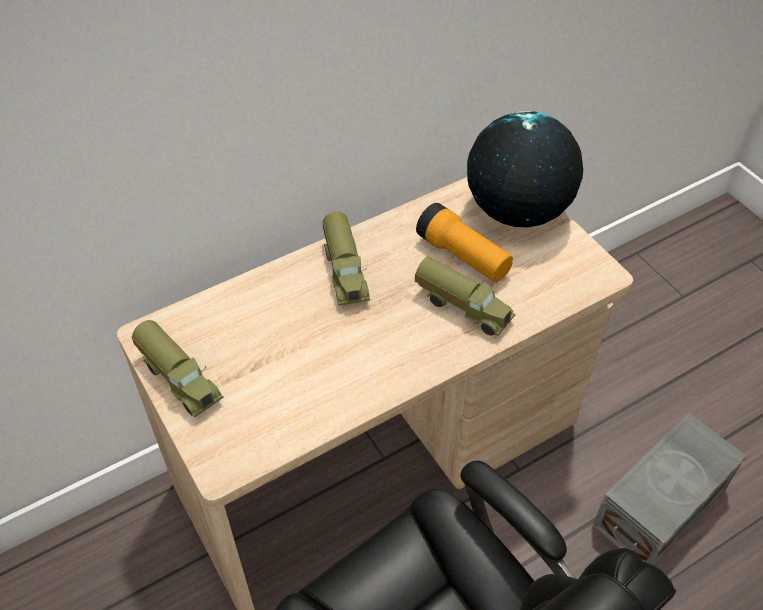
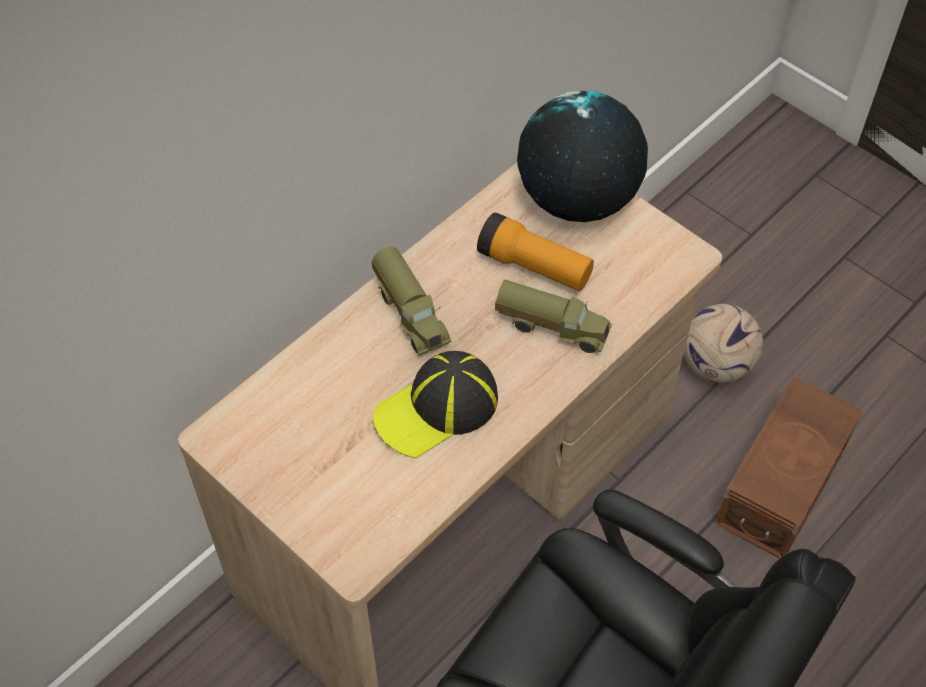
camera: 15 degrees left, 5 degrees up
(180, 379) = (272, 478): toy truck -> none
(340, 353) = (437, 408): none -> cap
(626, 393) = (715, 365): none -> football
(663, 507) = (784, 485): grey storage box -> brown storage box

